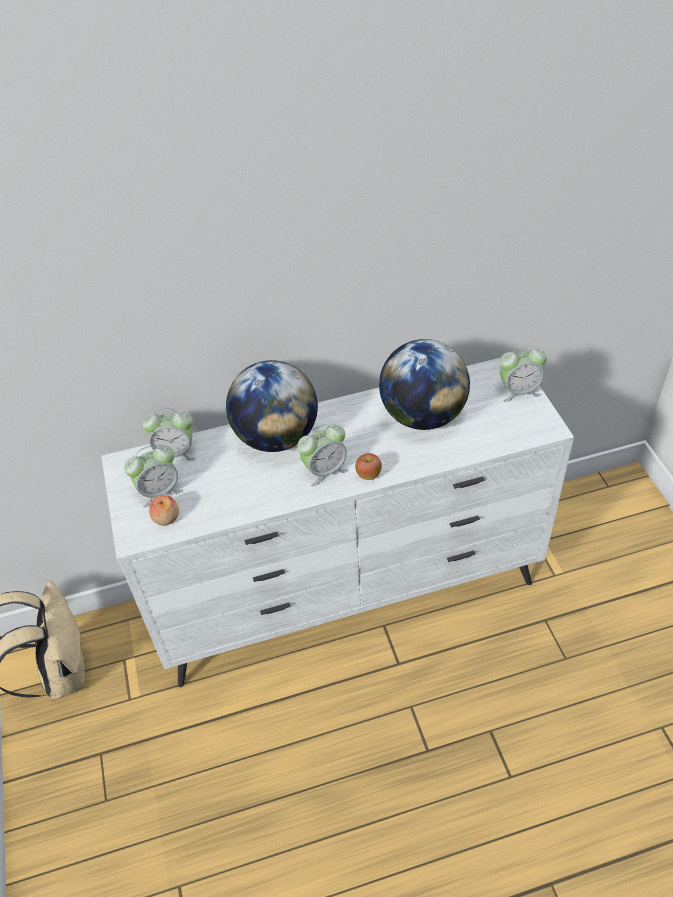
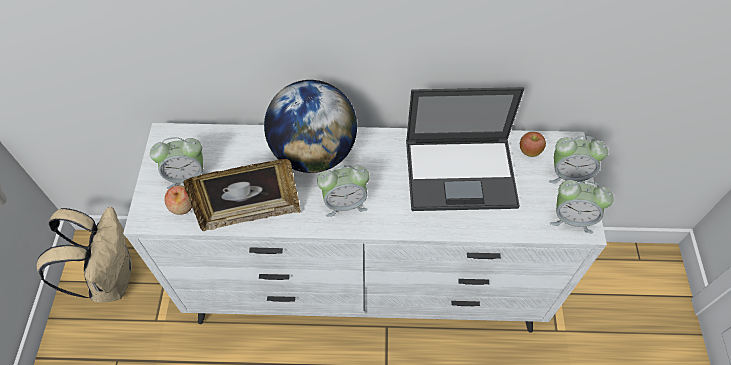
camera: 15 degrees right, 10 degrees up
(175, 452) = (217, 140): alarm clock -> alarm clock (572, 218)
(237, 504) = (250, 213): none -> picture frame
(368, 475) = (384, 221): apple -> apple (529, 151)
(423, 416) = (462, 173): globe -> laptop

